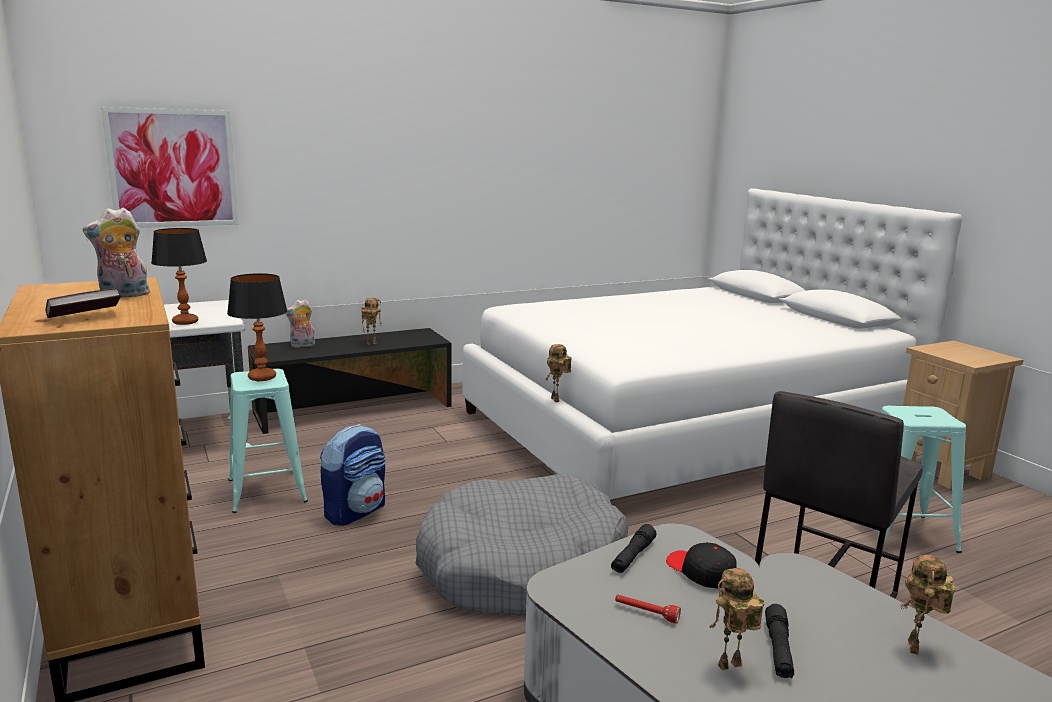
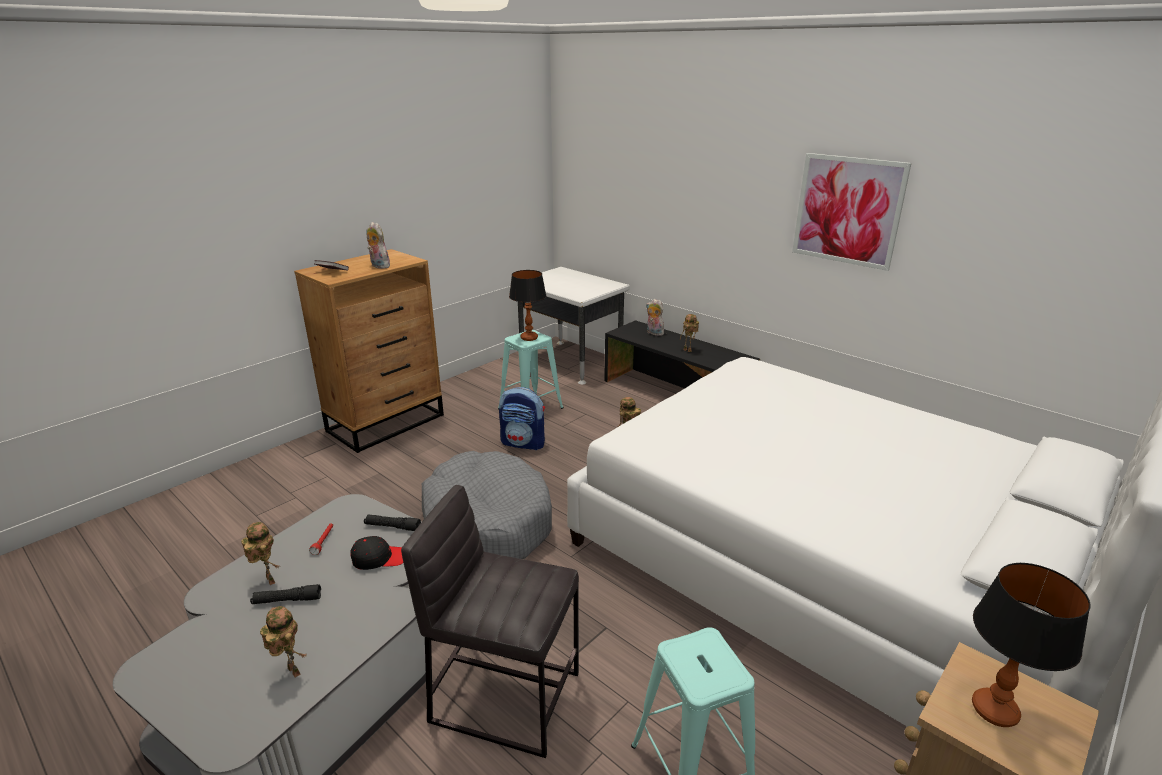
camera: 70 degrees right, 10 degrees up
(173, 168) = (612, 187): picture -> picture (847, 210)
(185, 322) = (565, 290): table lamp -> table lamp (994, 710)
(700, 572) = (379, 558): black cap -> black cap turned 45 degrees clockwise
(916, 649) = (291, 671): toy robot -> toy robot turned 45 degrees clockwise

